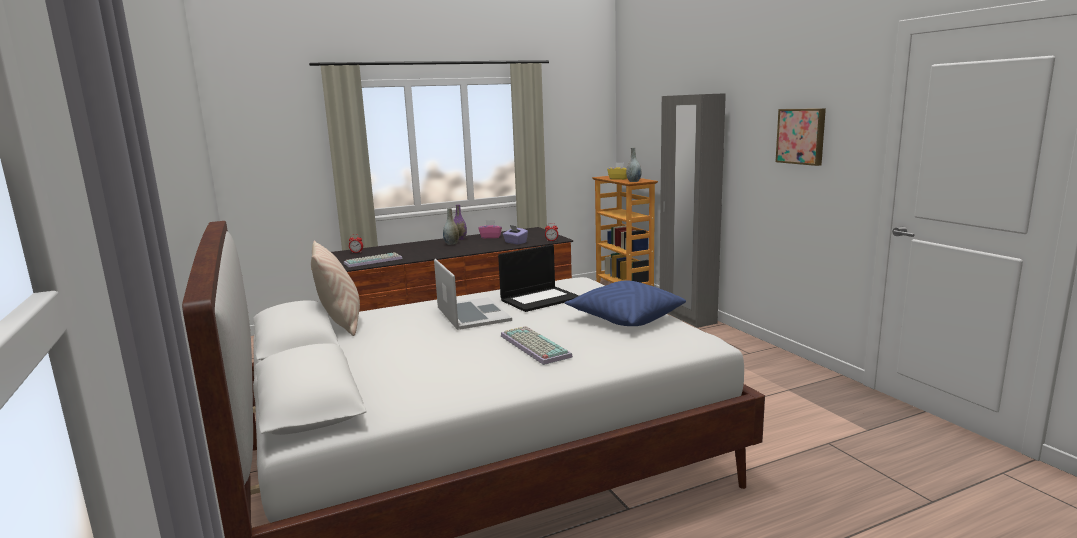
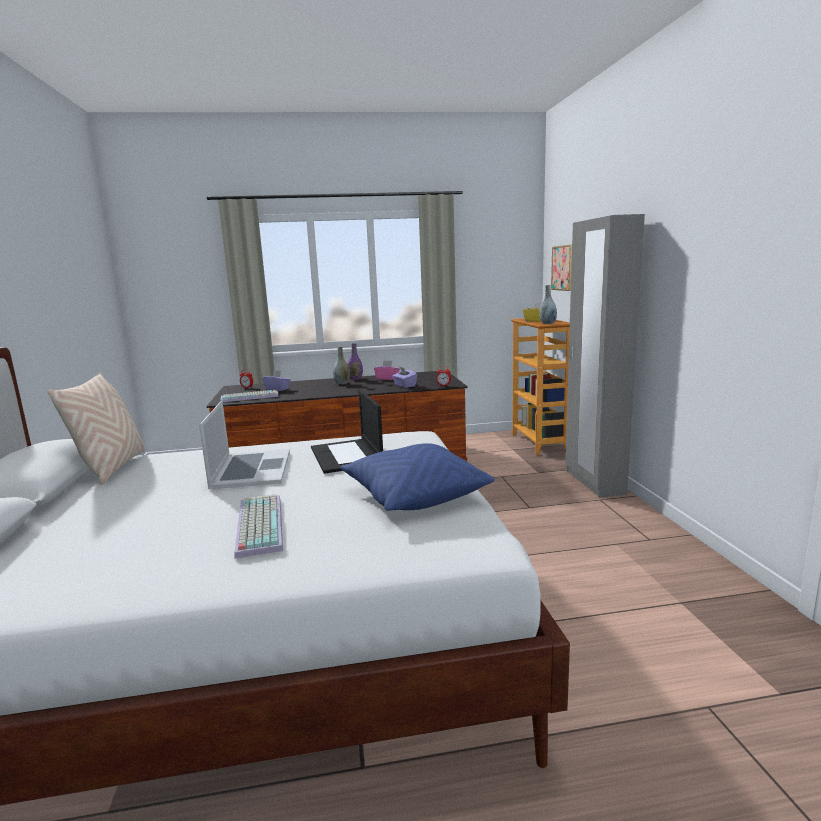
camera: 15 degrees right, 0 degrees up
(391, 252) = (277, 389): none -> purple tissue box
(540, 299) = (347, 456): laptop -> laptop turned 90 degrees clockwise
(801, 136) = (732, 262): picture -> picture (565, 268)

